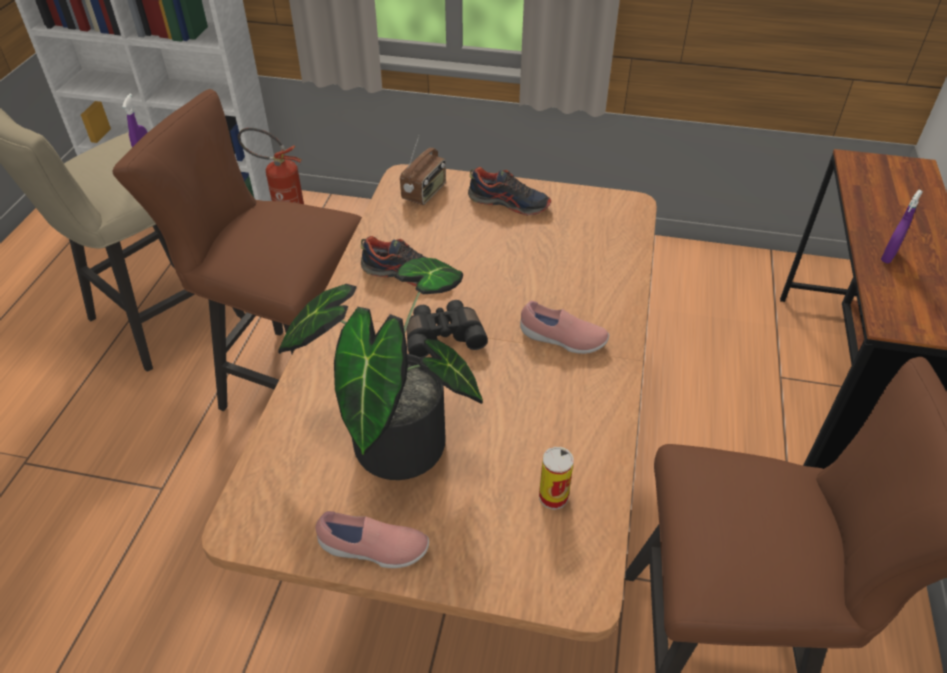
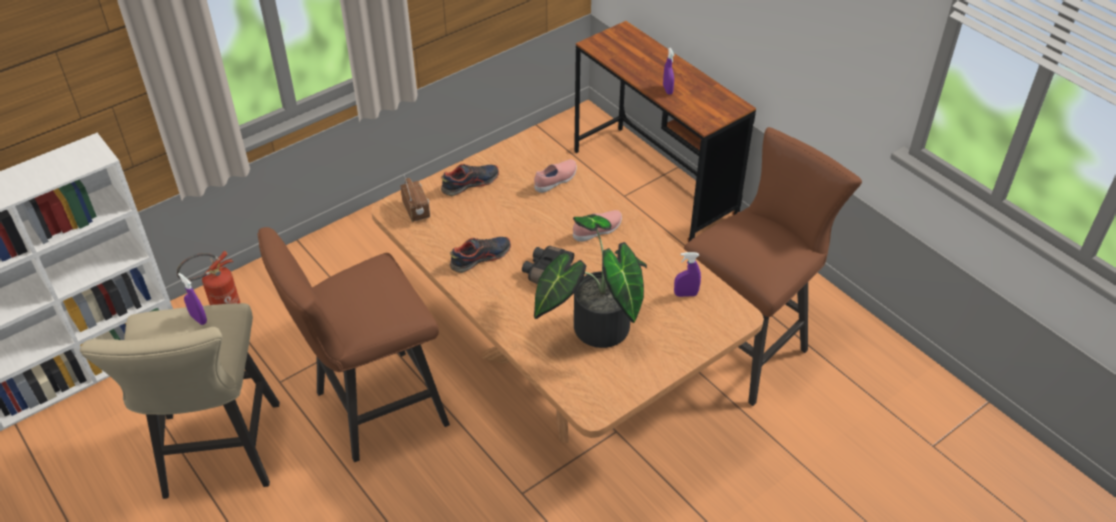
camera: 50 degrees left, 0 degrees up
(374, 550) = (654, 370): pink shoe -> pink shoe (556, 181)
(553, 497) = (685, 294): can -> purple spray bottle

